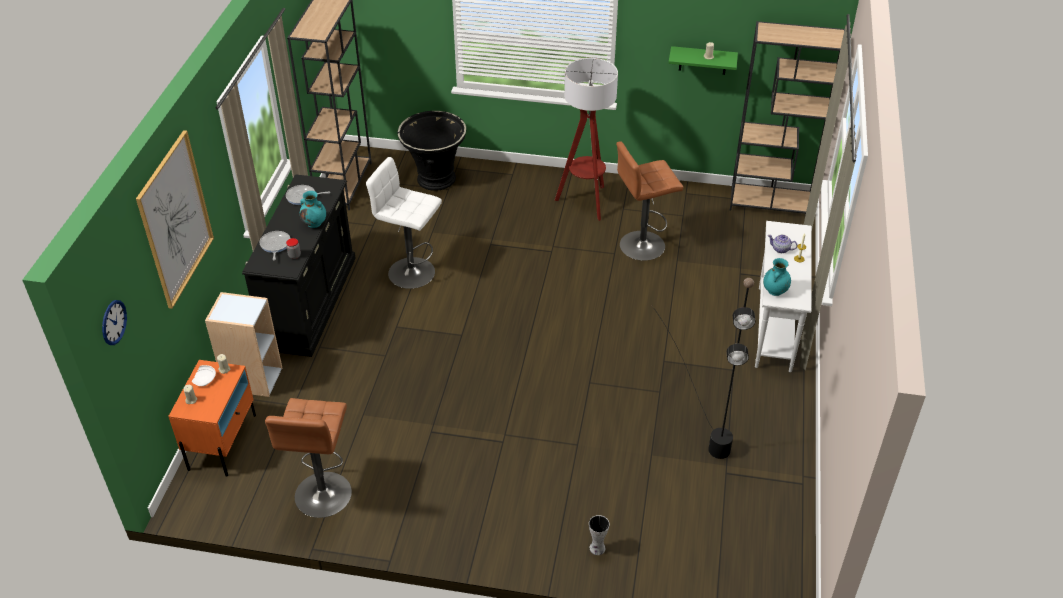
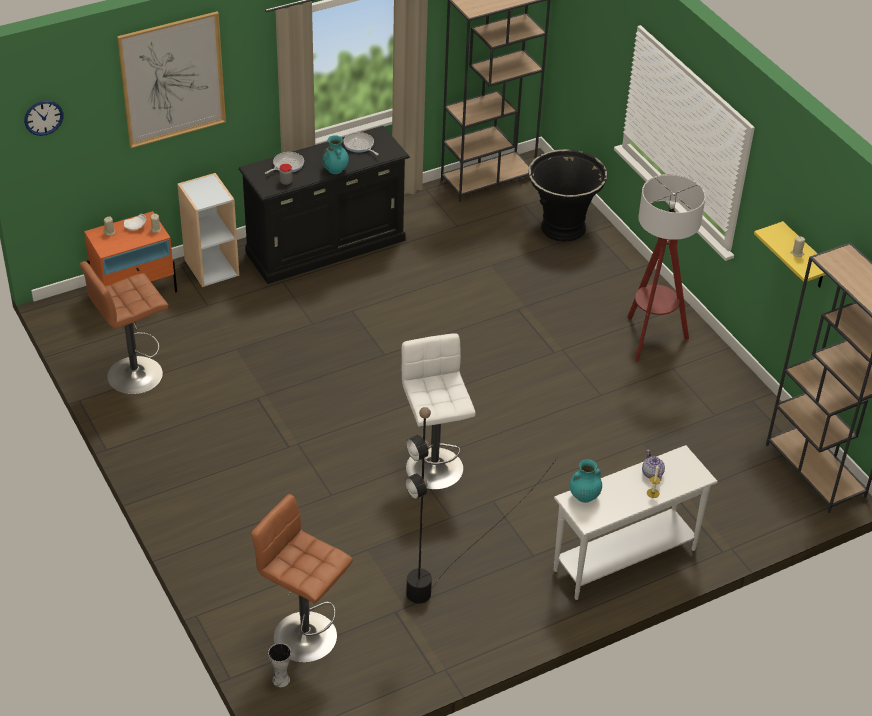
camera: 50 degrees right, 0 degrees up
(411, 272) = (425, 282): white stool -> white stool (435, 468)
(596, 548) = (228, 566): vase -> vase (280, 679)
(641, 245) = (634, 408): brown stool -> brown stool (305, 636)
(703, 60) = (805, 257): green shelf -> yellow shelf

